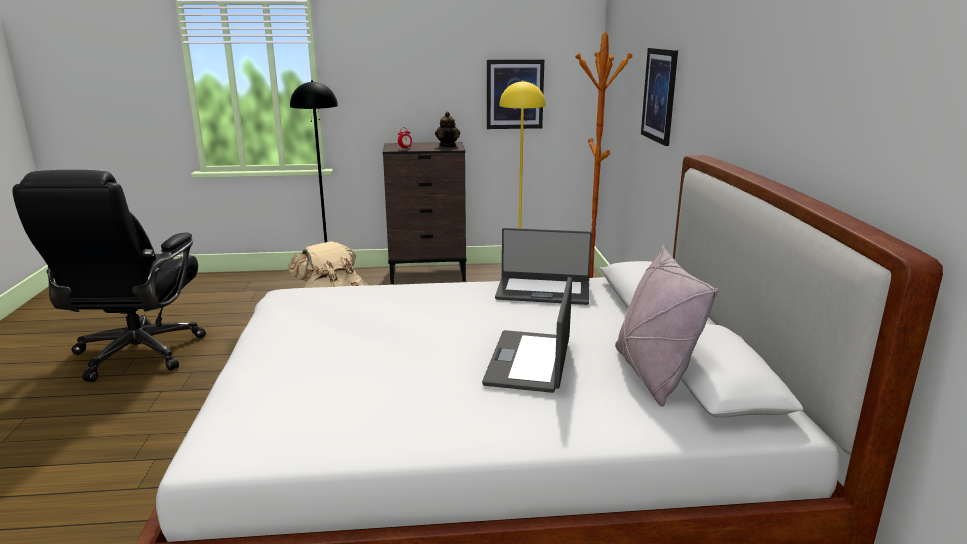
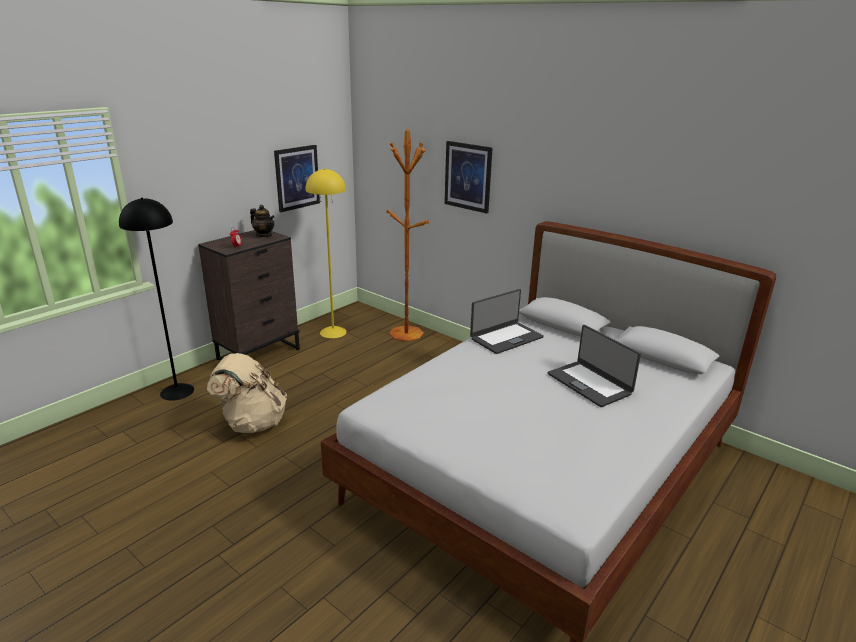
camera: 45 degrees left, 5 degrees up
(138, 353) = (119, 541): black office chair -> none
(652, 375) = (640, 365): purple pillow -> none

